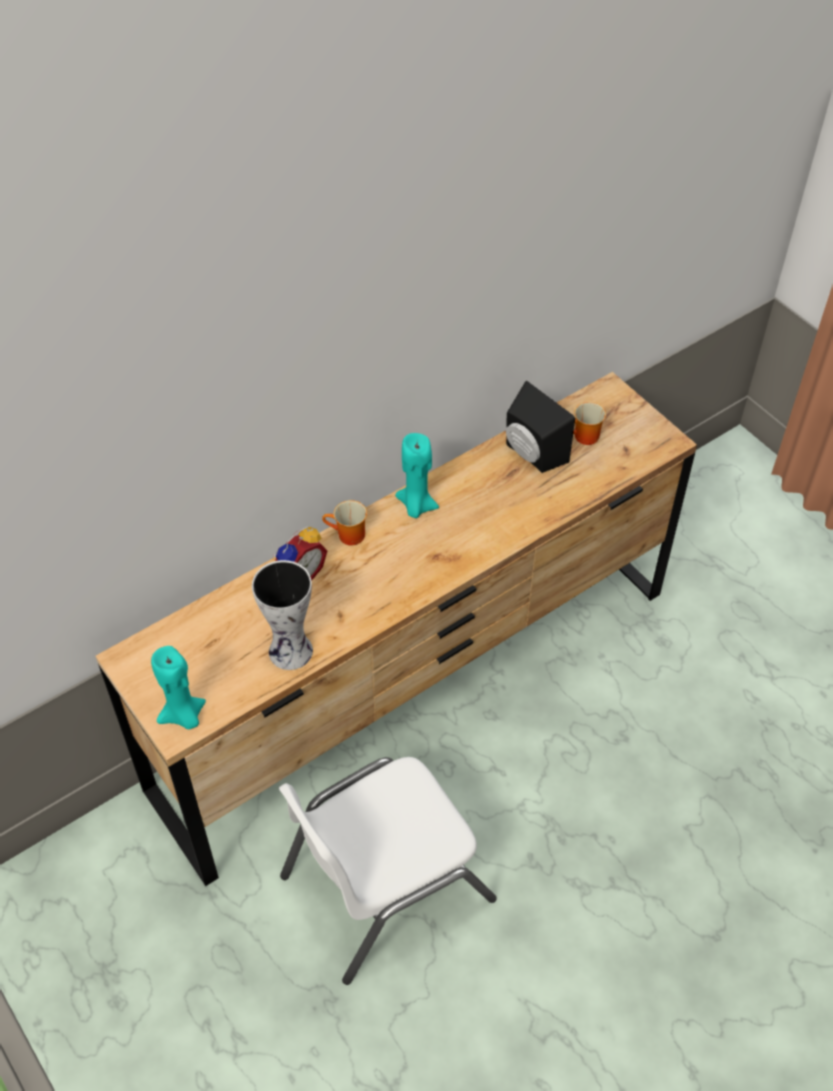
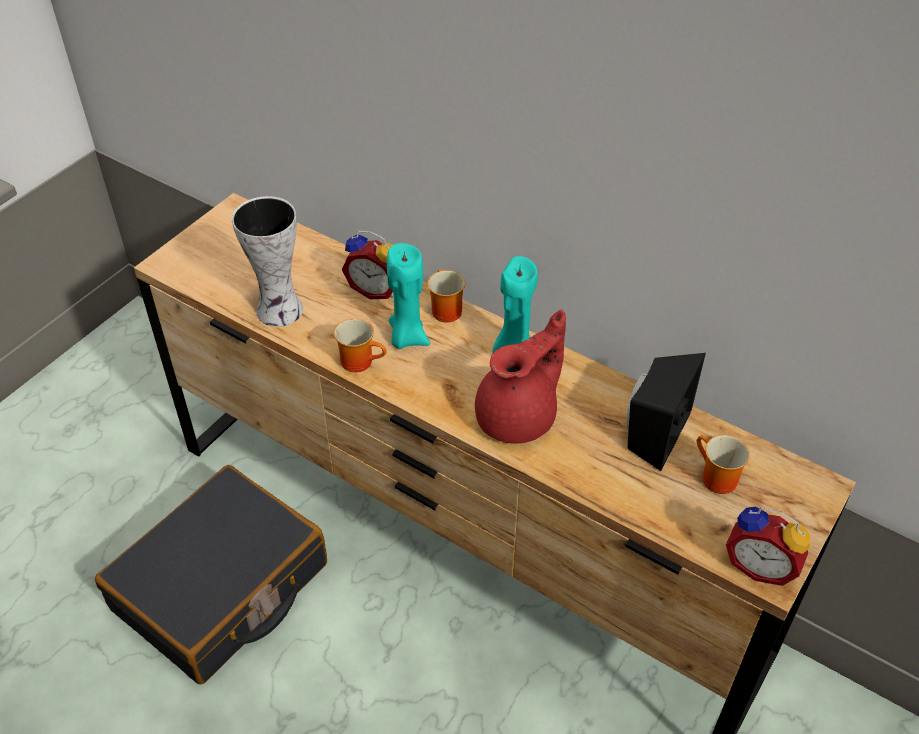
camera: 70 degrees right, 5 degrees down
(183, 716) = (182, 263): turquoise candle -> turquoise candle (407, 337)
(381, 607) = (361, 360): none -> mug
(384, 885) = (221, 588): white chair -> black suitcase
(486, 524) = (519, 417): none -> red teapot
(660, 443) = (760, 565): none -> alarm clock

